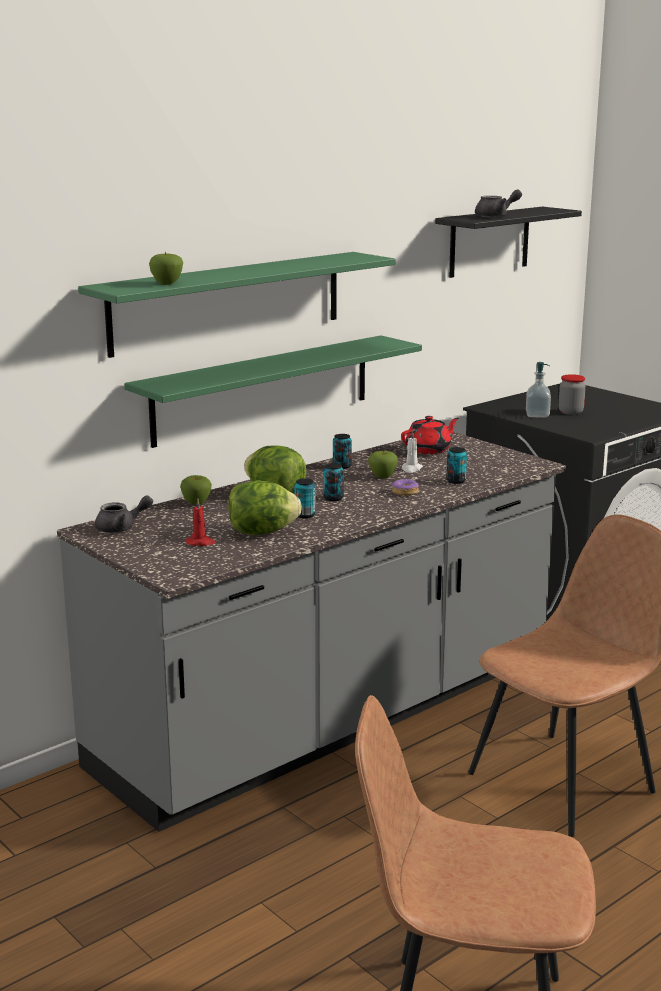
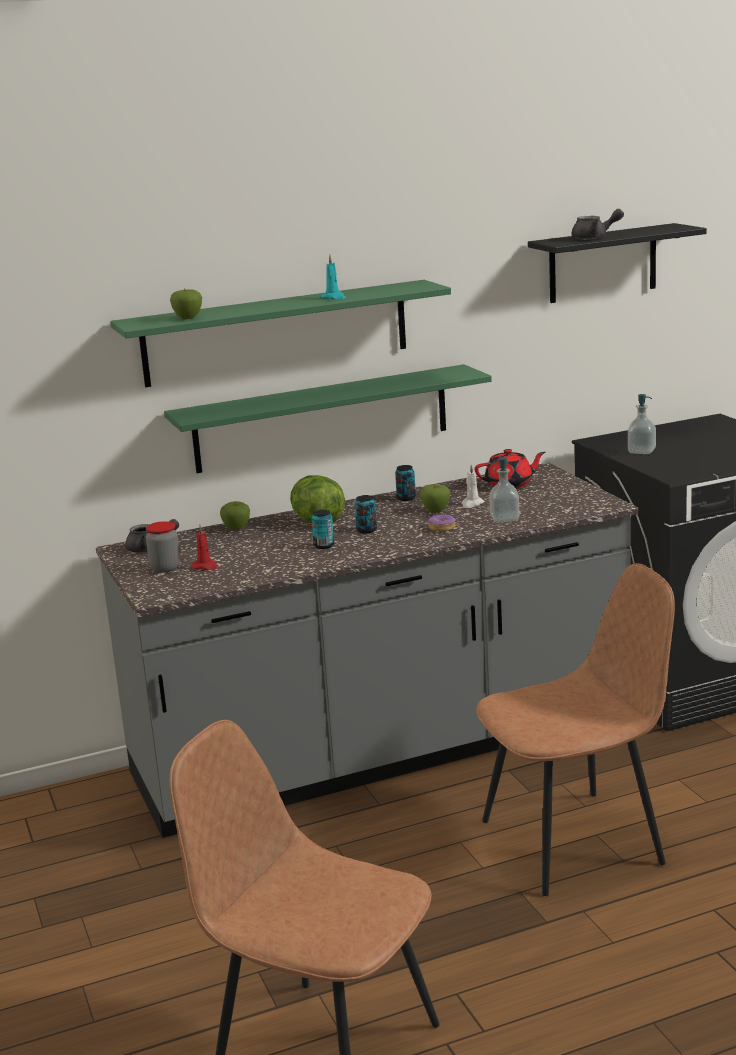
camera: 20 degrees right, 0 degrees up
(262, 532) = (269, 560): lettuce -> none
(292, 266) = (334, 298): none -> turquoise candle
(456, 481) = (504, 519): can -> soap dispenser
(570, 412) = (682, 449): jar -> jar (165, 568)

